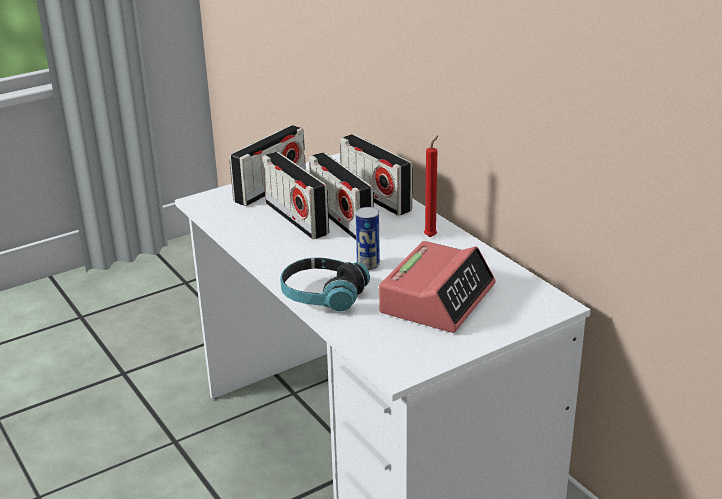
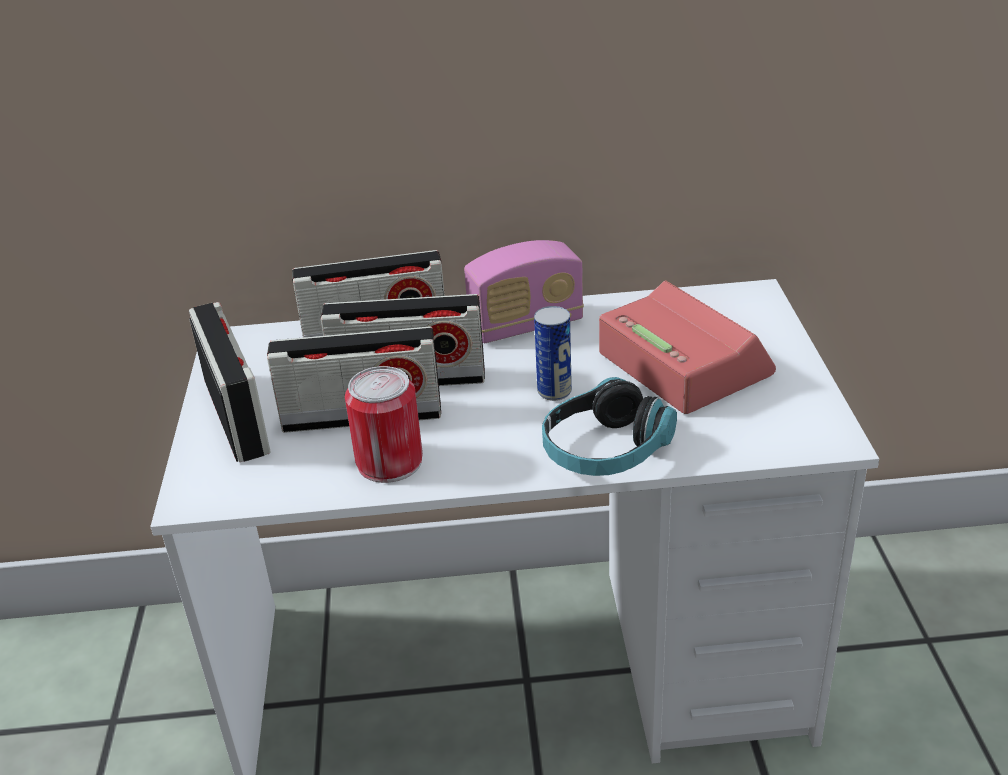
camera: 60 degrees left, 5 degrees up
(263, 238) = (389, 462): none -> can
(431, 236) = (526, 325): red candle -> radio

